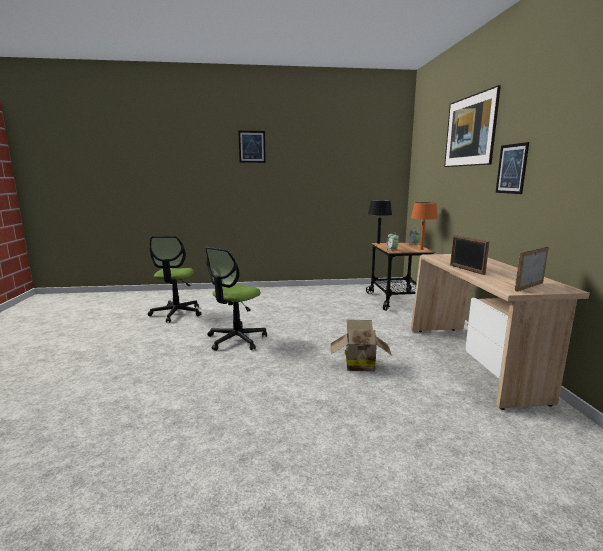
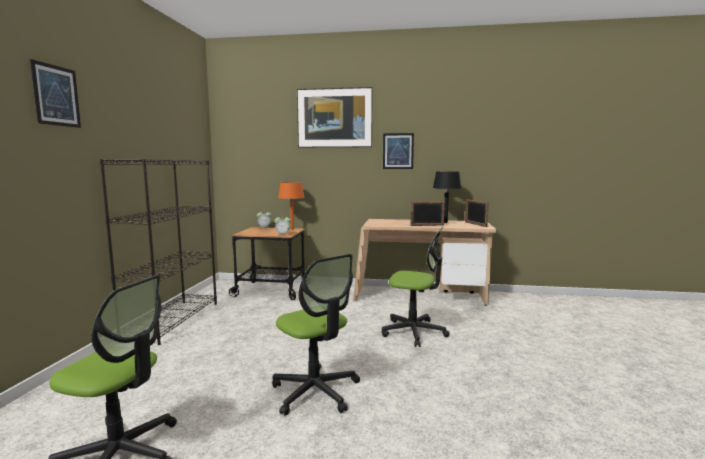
camera: 75 degrees left, 5 degrees down
(313, 290) = (173, 320): none -> black bookcase
(358, 364) = (414, 332): cardboard box -> office chair
(378, 243) = (238, 233): black table lamp -> black table lamp (445, 222)

